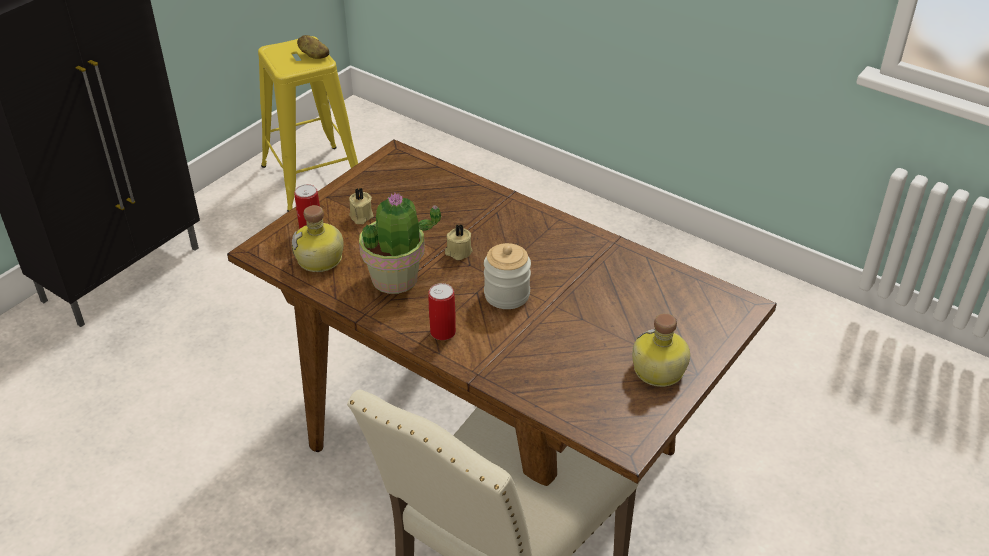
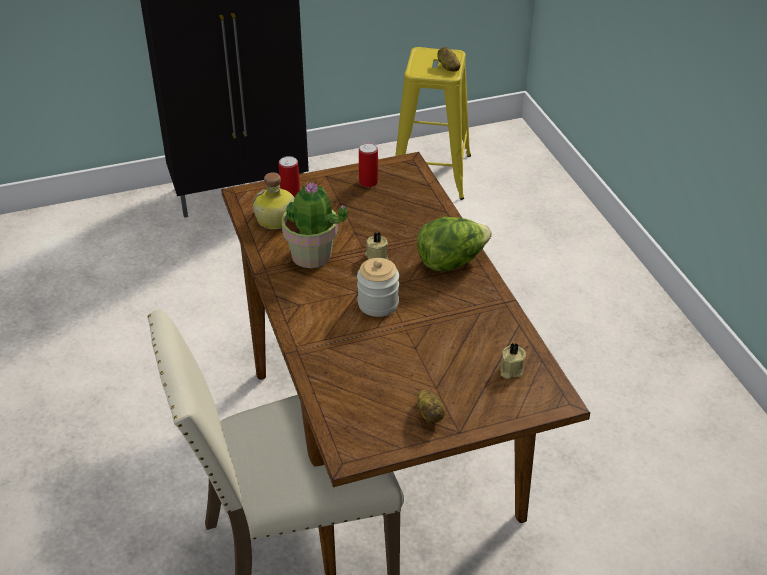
camera: 35 degrees right, 0 degrees up
(360, 216) = (334, 200): beige candle -> beige candle (510, 370)
(443, 332) = (304, 309): can -> can (368, 182)
(531, 227) = (451, 262): none -> lettuce
(658, 371) = (430, 414): bottle -> potato

